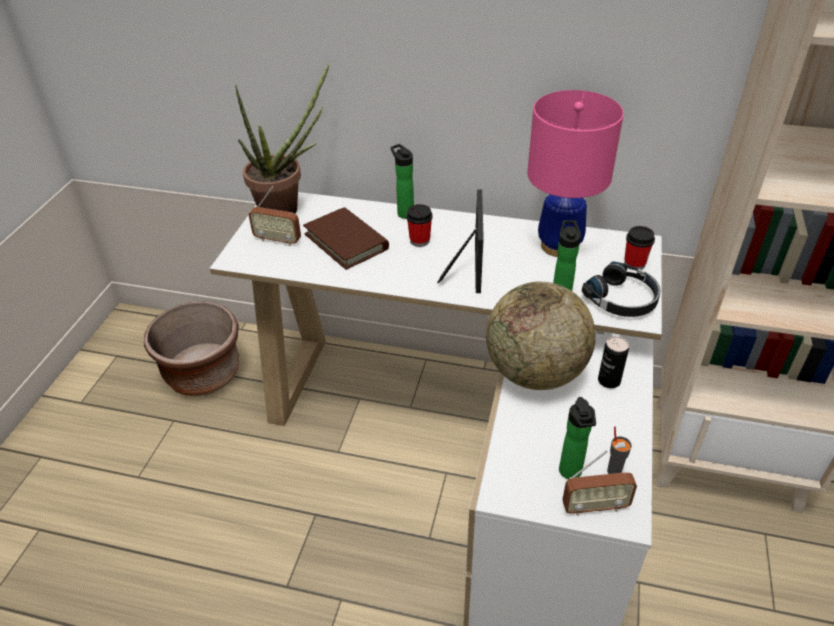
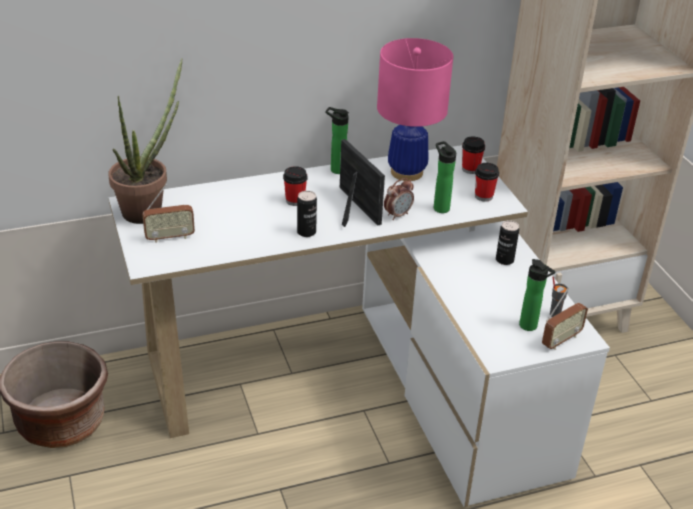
camera: 35 degrees left, 5 degrees down
(346, 241) = (233, 220): brown book -> none
(399, 276) = (306, 232): none -> can
(404, 212) = (259, 182): bottle -> bottle (335, 169)
(507, 289) = (397, 215): none -> alarm clock
(535, 372) = (451, 272): globe -> none
(622, 299) = (483, 196): black headphones -> cup

